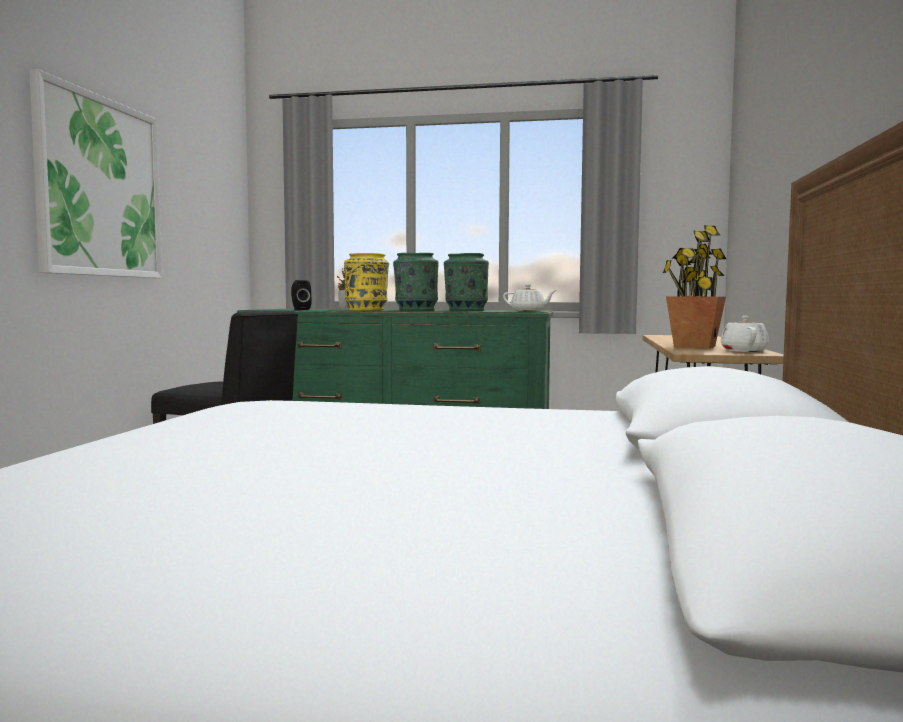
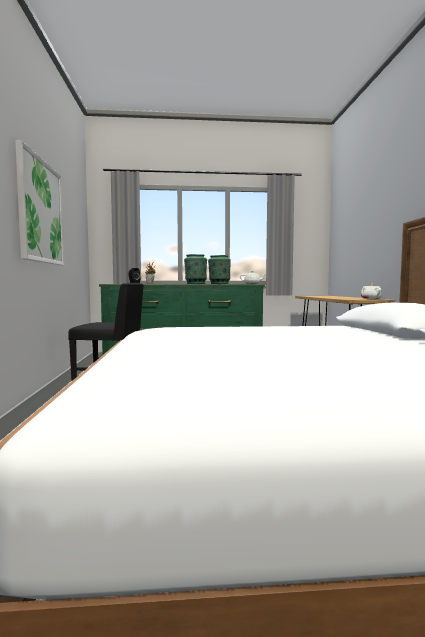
camera: 15 degrees left, 0 degrees up
(367, 310) = (169, 283): yellow vase -> none
(694, 347) = (343, 298): potted plant -> none

